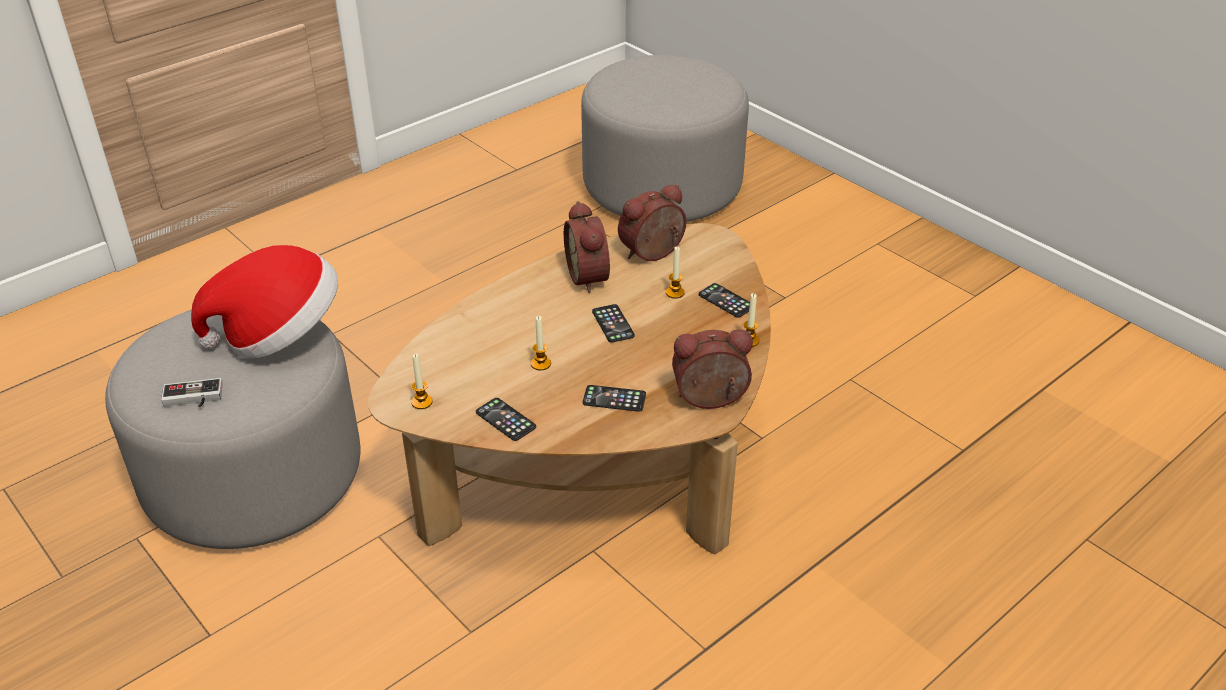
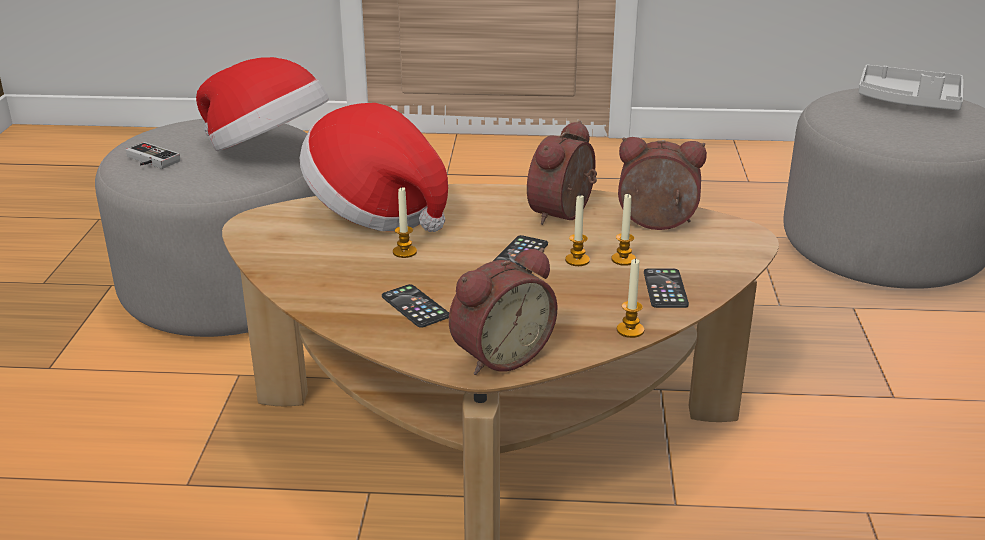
camera: 45 degrees right, 10 degrees down
(421, 402) = (271, 231): candle -> candle (577, 260)
(465, 342) = (376, 210): none -> hat
(505, 420) = (304, 274): phone -> none
(653, 72) = (908, 102): none -> grey tray
(710, 400) = (499, 355): alarm clock -> alarm clock turned 105 degrees clockwise

